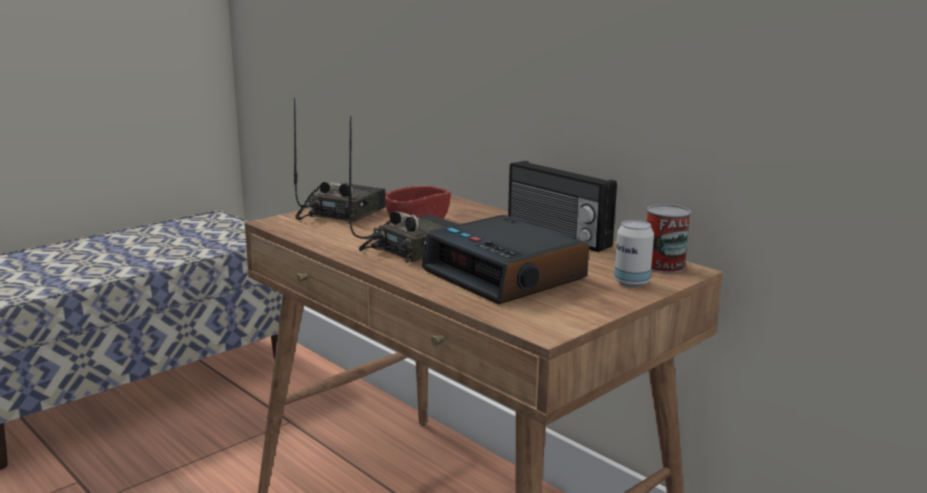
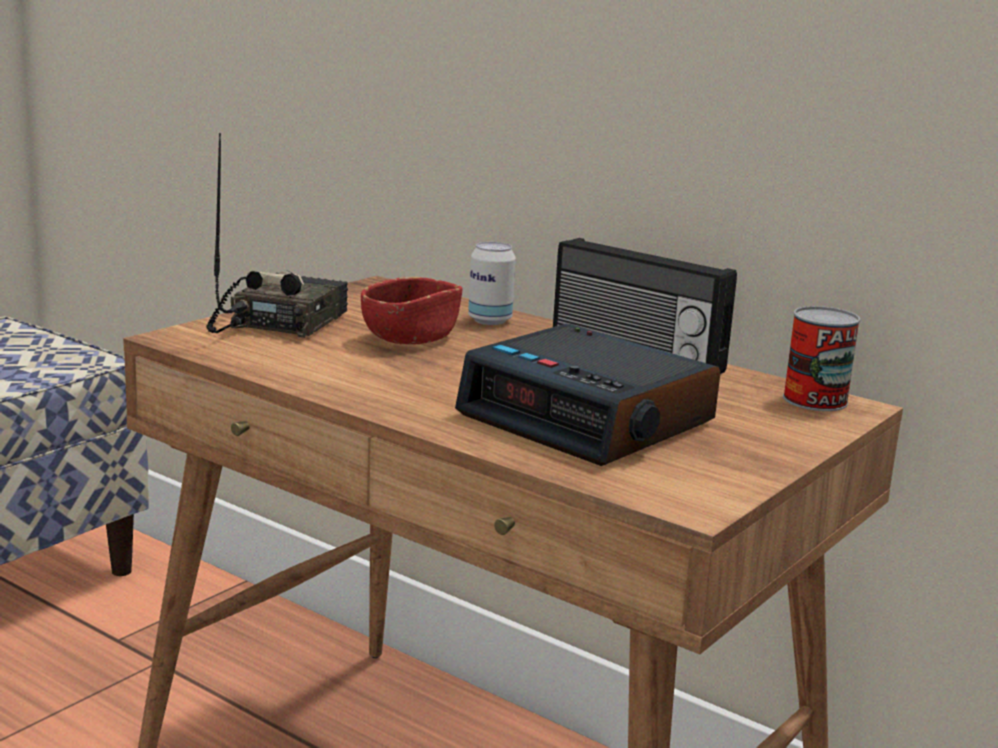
camera: 10 degrees left, 0 degrees up
(412, 249) = (423, 379): radio -> none
(631, 283) = (782, 427): can -> can (490, 320)

